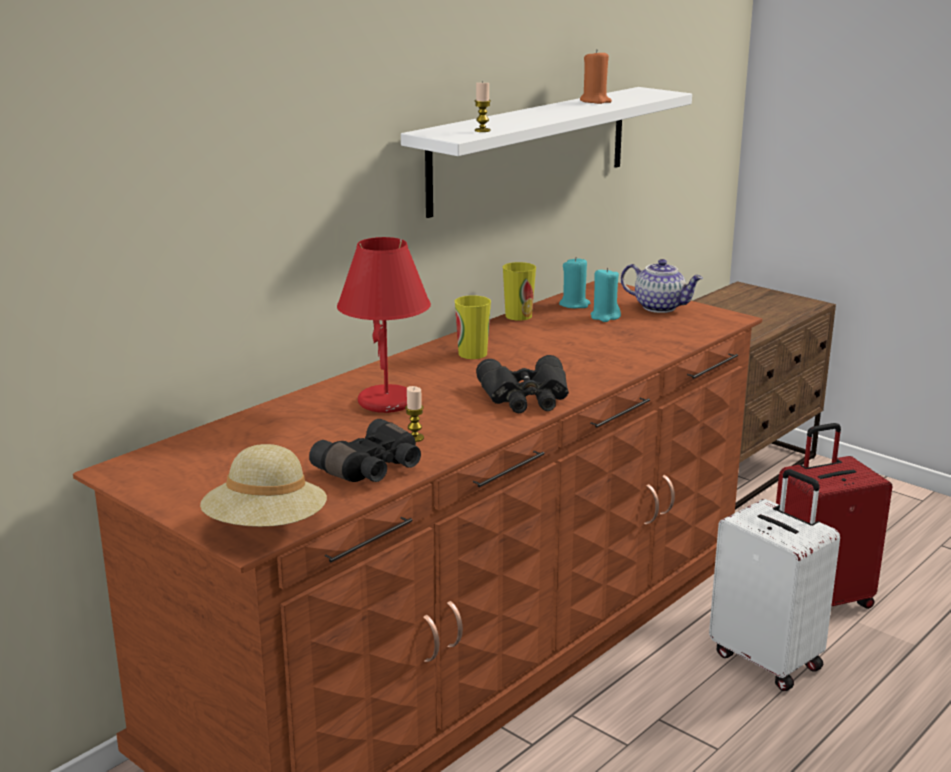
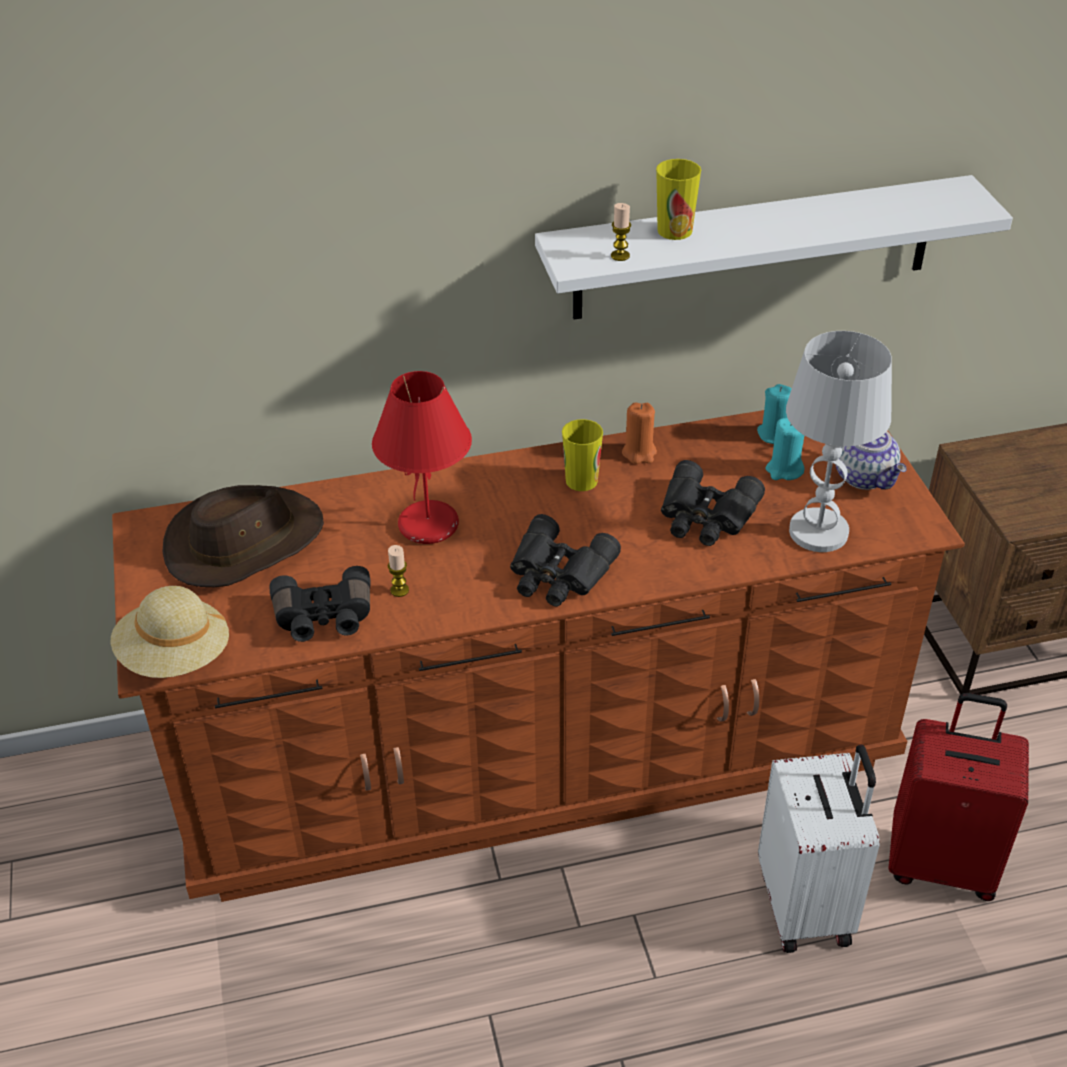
camera: 35 degrees right, 20 degrees up
(234, 452) = (244, 542): none -> brown hat
(518, 316) = (694, 432): cup -> cup (674, 230)
(586, 347) = (706, 516): none -> black binoculars
(595, 101) = (852, 209): orange candle -> orange candle (639, 453)
(670, 335) = (819, 532): none -> white table lamp

